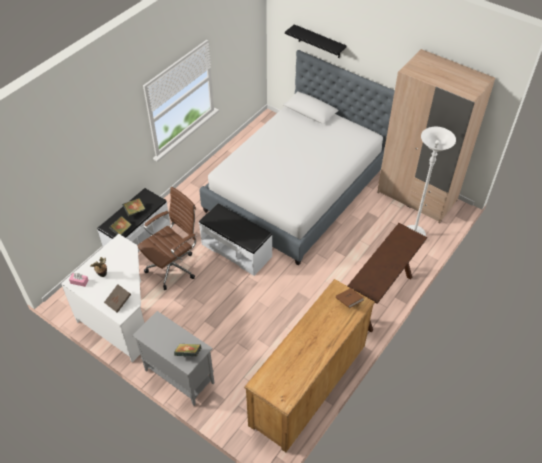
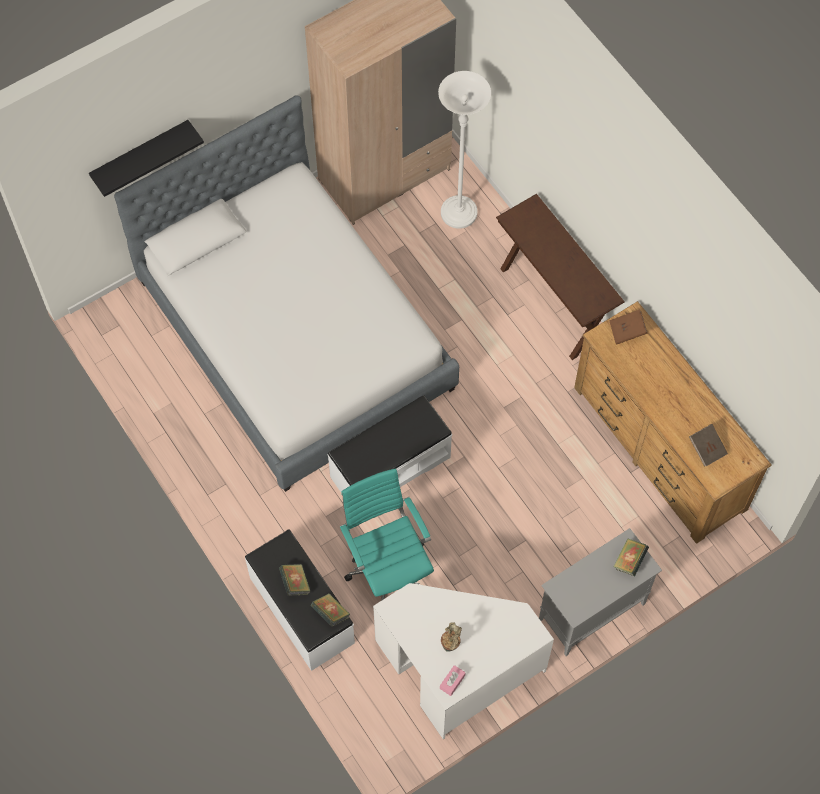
camera: 70 degrees left, 15 degrees up
(118, 302) = (511, 632): brown book -> brown book (707, 448)
(174, 267) = (388, 569): brown office chair -> turquoise office chair

